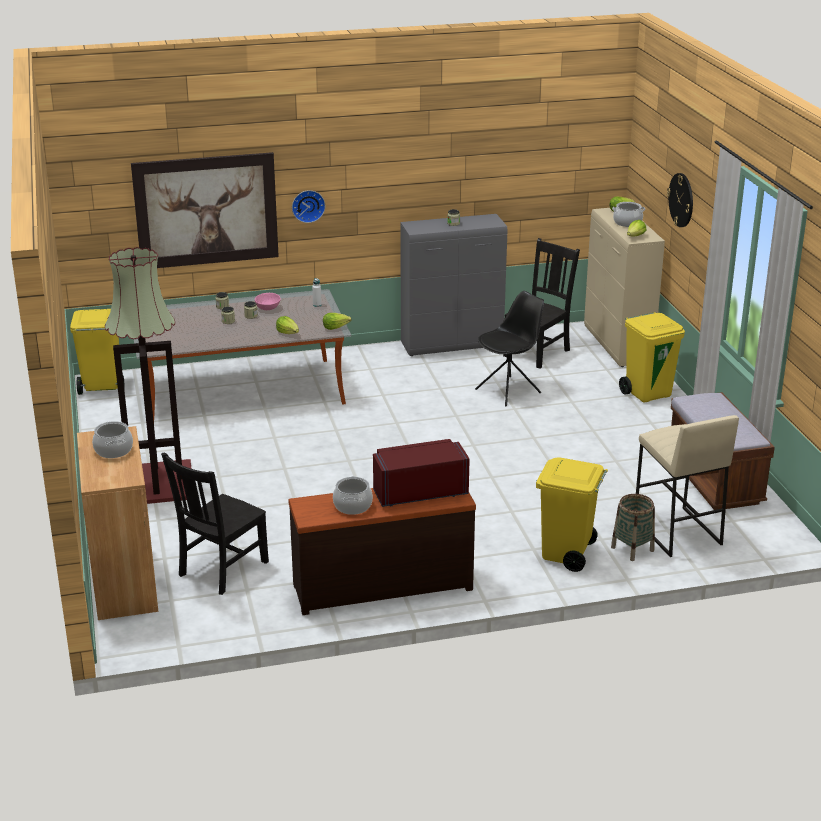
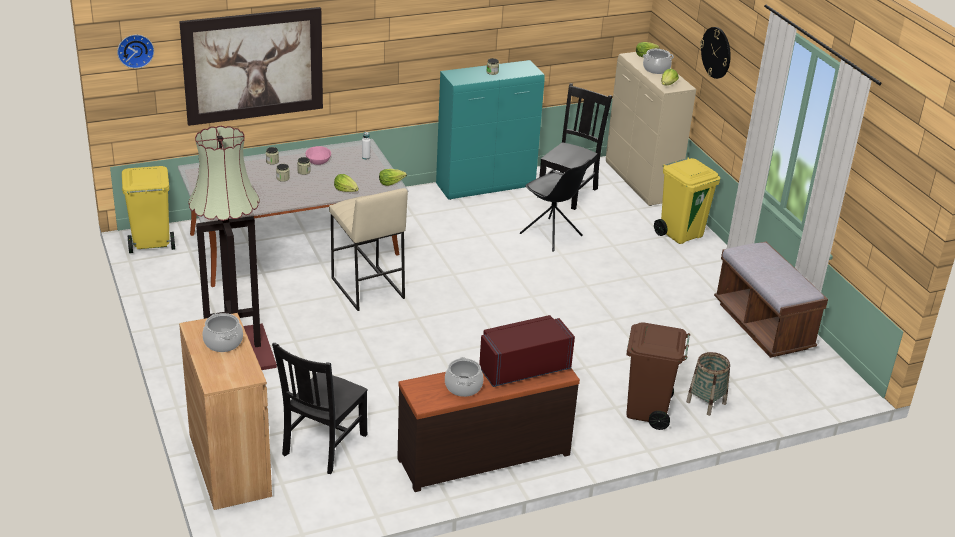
camera: 10 degrees left, 5 degrees up
(308, 205) = (352, 57): wall clock -> wall clock (135, 50)
(452, 345) = (486, 186): grey cabinet -> turquoise cabinet
(509, 391) = (552, 235): black chair -> black chair turned 90 degrees clockwise
(567, 554) = (647, 411): yellow trash can -> brown trash can
(676, 532) = (741, 382): beige stool -> beige stool (367, 288)

